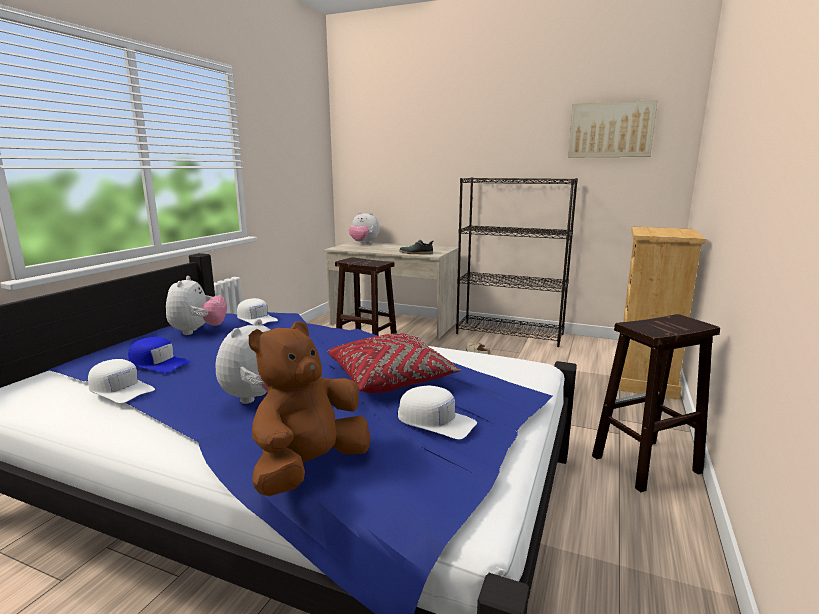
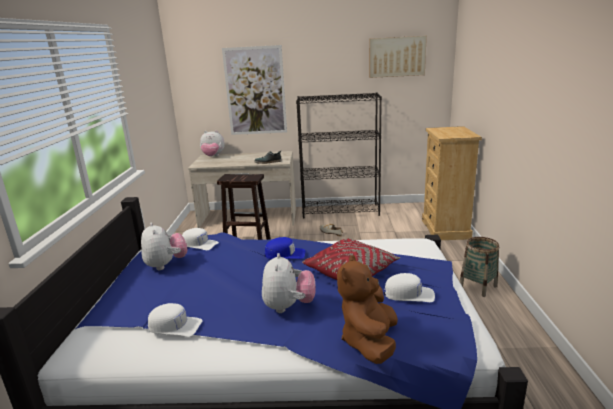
camera: 20 degrees left, 5 degrees up
(158, 363) = (174, 299): blue cap -> blue cap (285, 254)
(422, 169) = (255, 91): none -> picture
(645, 465) = (478, 286): brown stool -> basket

